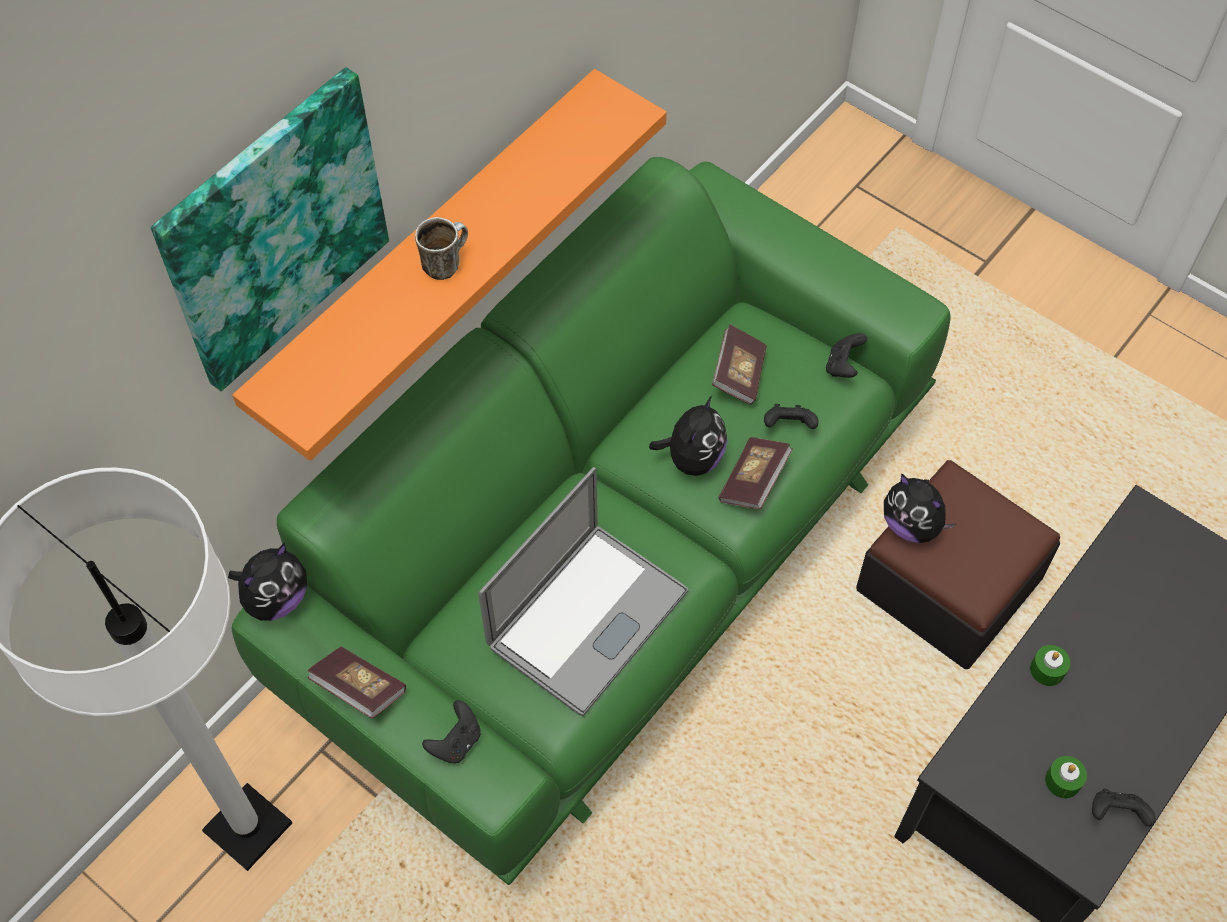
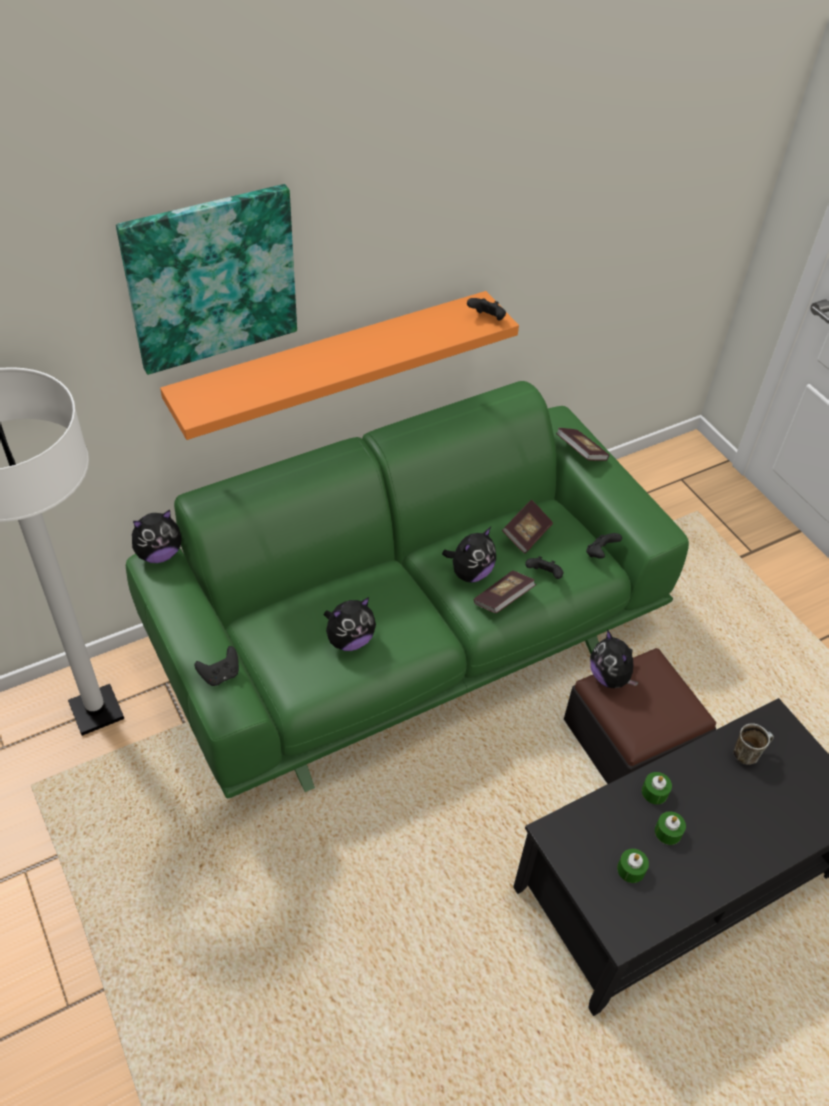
camera: 20 degrees right, 10 degrees down
(359, 689) = (179, 622): book -> book (580, 452)
(445, 263) = (330, 361): mug -> mug (748, 753)
(587, 618) = (349, 640): laptop -> plush toy
(1084, 715) = (668, 832): none -> green candle
(1116, 813) = (661, 907): black game controller -> black game controller (487, 319)

